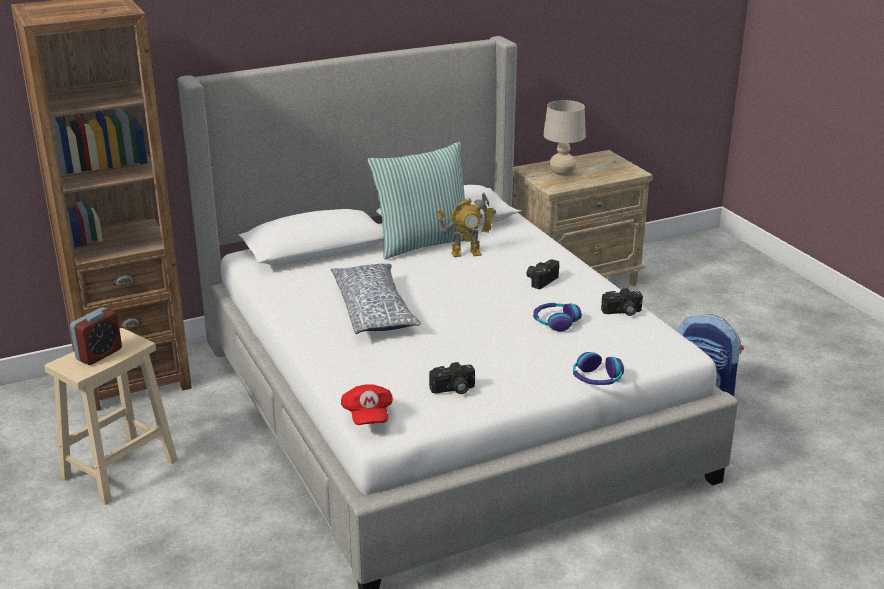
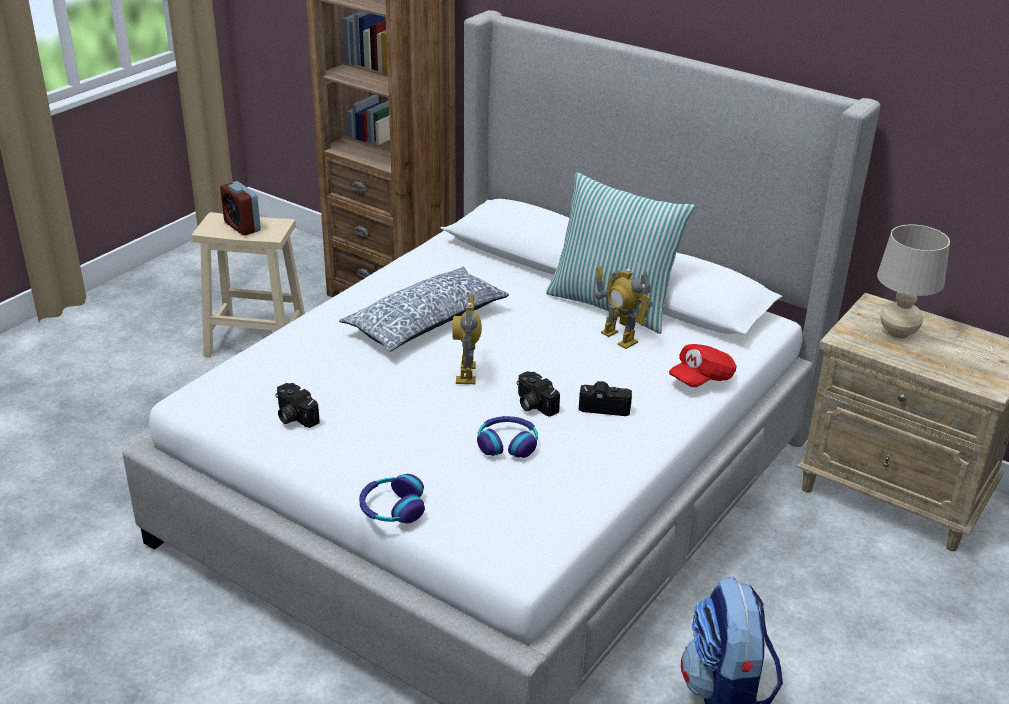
camera: 60 degrees right, 5 degrees up
(99, 354) = (242, 227): alarm clock -> alarm clock turned 45 degrees clockwise
(367, 416) = (210, 383): red cap -> red cap (701, 379)
(458, 312) = (467, 373): none -> toy robot
(622, 312) = (580, 488): camera -> camera (533, 404)

